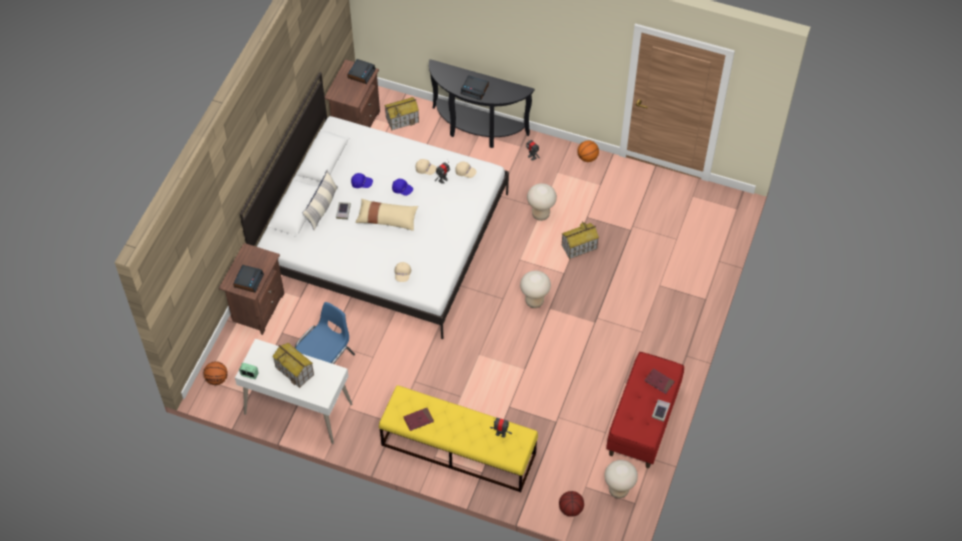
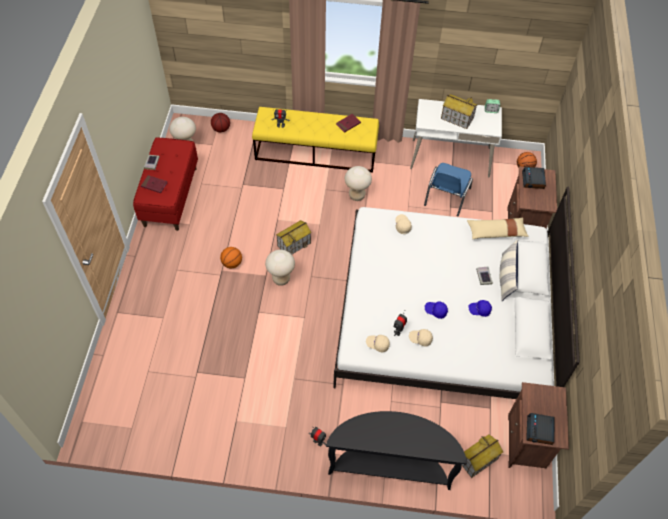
camera: 165 degrees right, 0 degrees up
(387, 218) = (438, 277): beige pillow -> beige pillow (496, 232)
(475, 89) = (396, 427): alarm clock -> none
(540, 214) = (293, 371): beige stool -> beige stool (357, 195)
(579, 247) = (248, 342): toy house -> toy house (294, 244)
(587, 157) = (255, 454): basketball -> basketball (232, 263)

